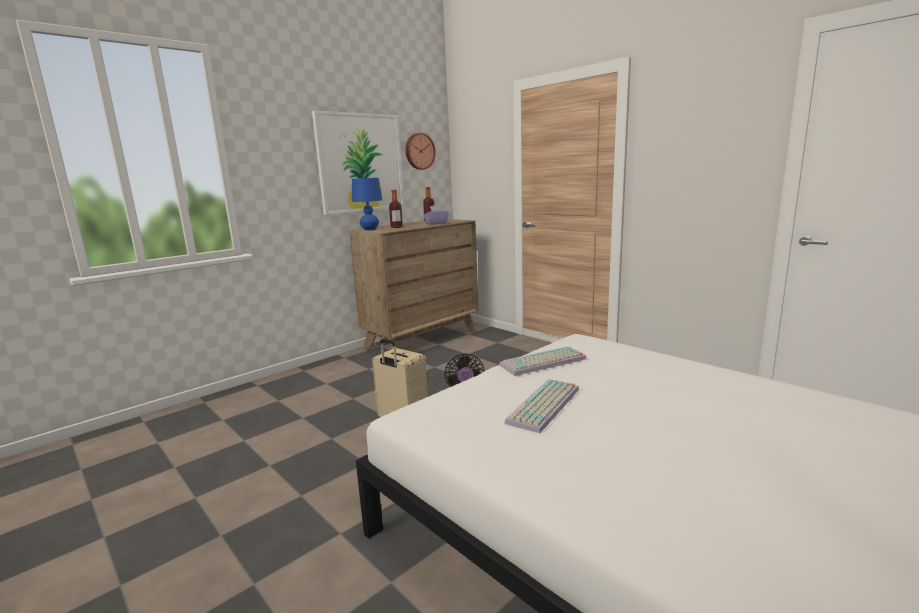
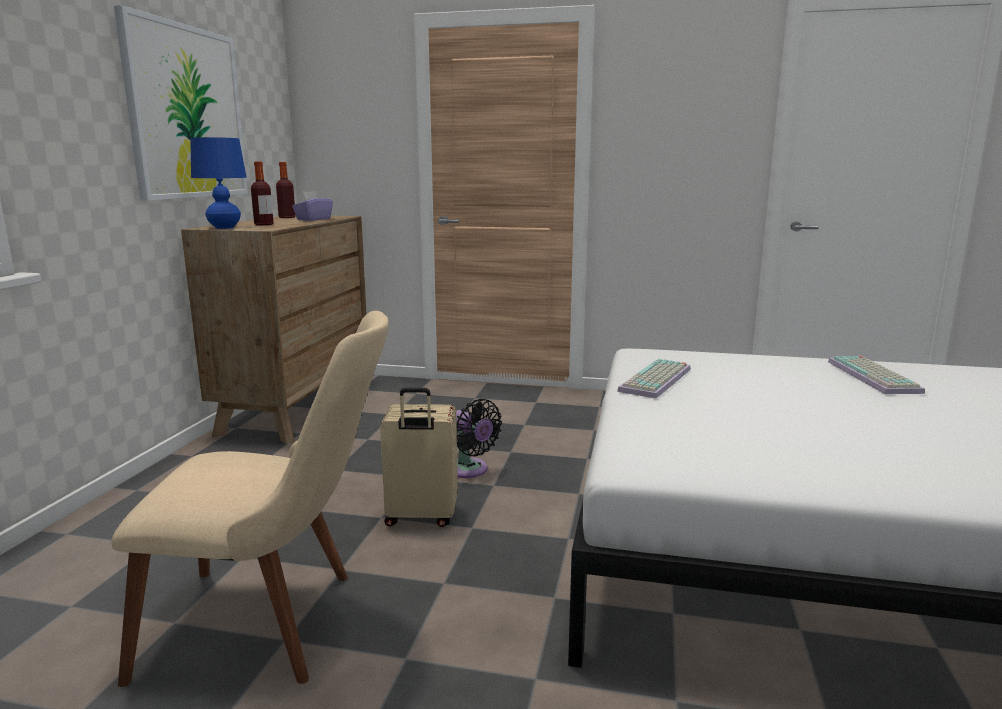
camera: 35 degrees left, 0 degrees up
(276, 455) = (277, 622): none -> beige chair
(419, 151) = (257, 104): wall clock -> none
(545, 406) = (747, 420): keyboard -> keyboard (875, 377)

